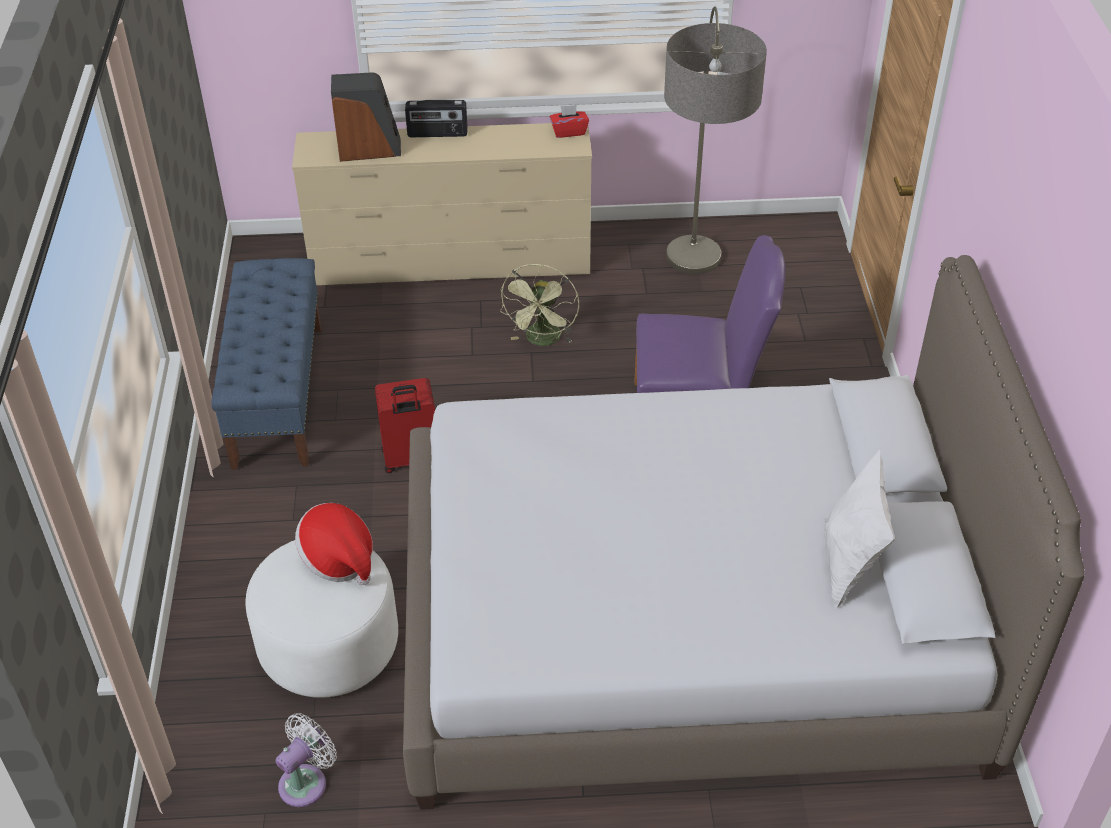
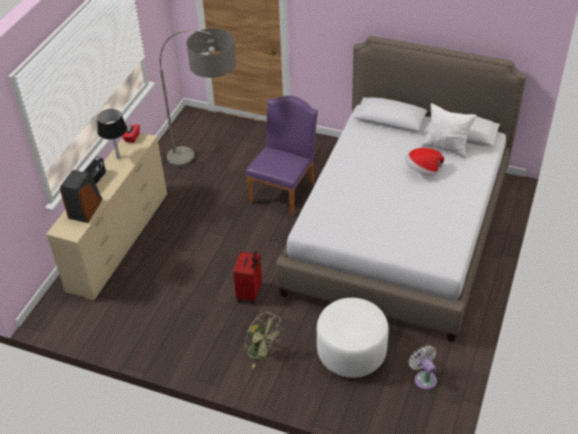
camera: 65 degrees left, 0 degrees up
(278, 395) = (170, 334): blue bench -> none
(338, 559) = (342, 310): hat -> hat (422, 171)
(510, 136) = (118, 157): none -> black table lamp
(543, 341) = (201, 224): green fan -> green fan (262, 353)

